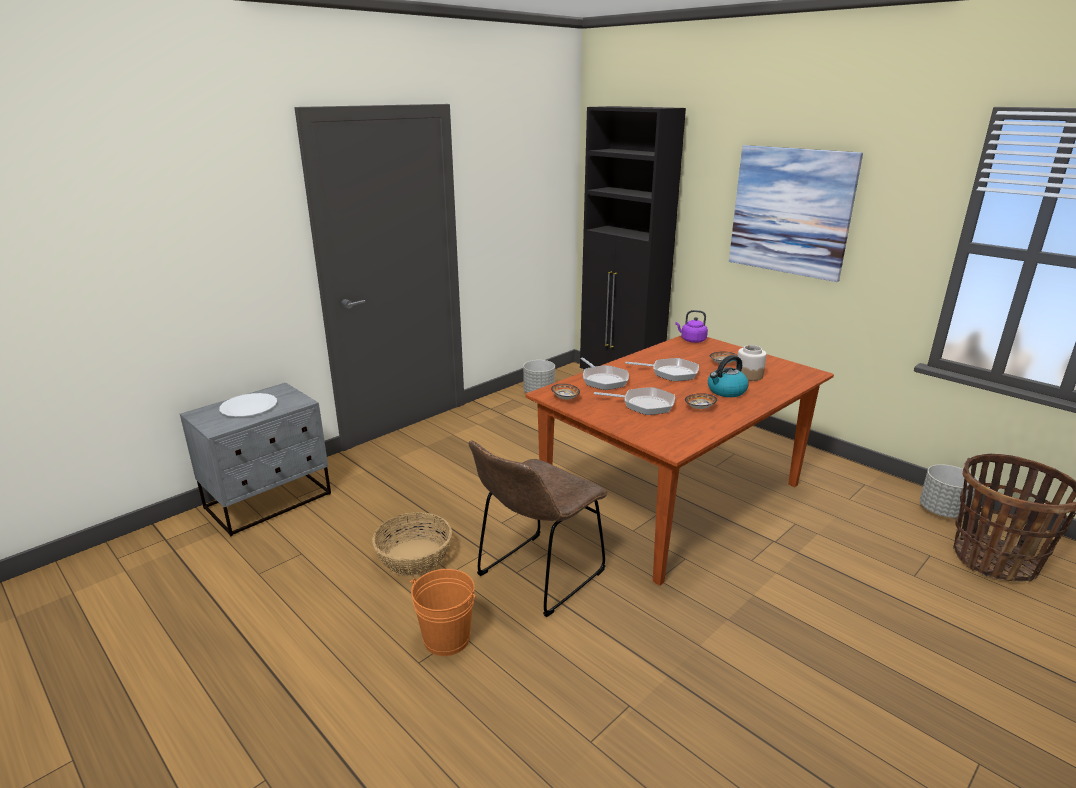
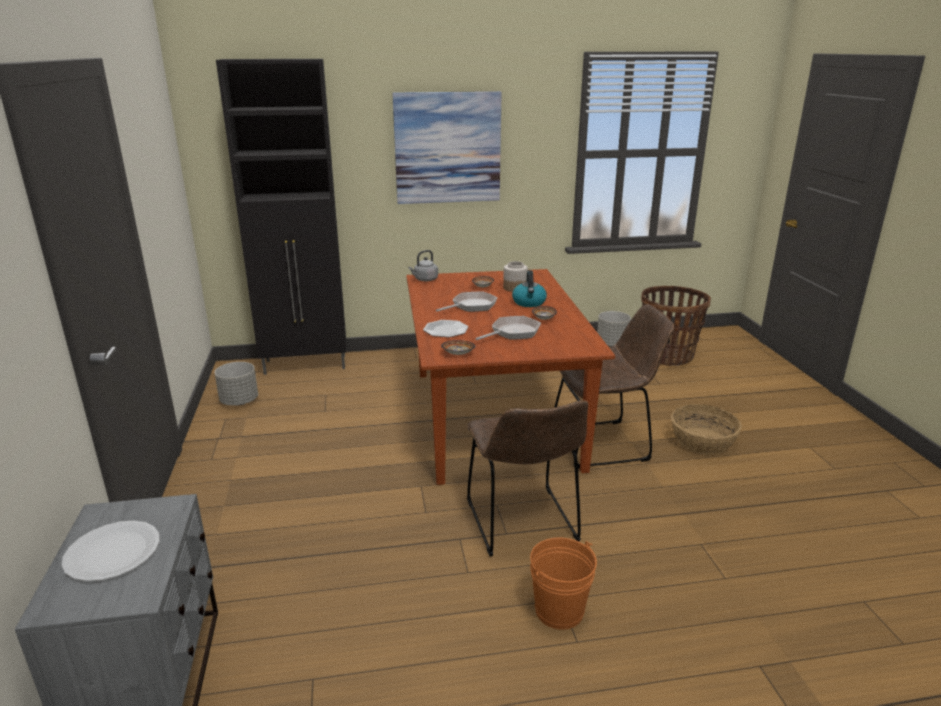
camera: 55 degrees left, 0 degrees up
(414, 557) = (418, 588): basket -> basket (702, 441)
(603, 380) = (445, 330): frying pan -> plate
(691, 340) = (424, 280): purple kettle -> grey kettle
(724, 578) = (604, 443): none -> brown chair

